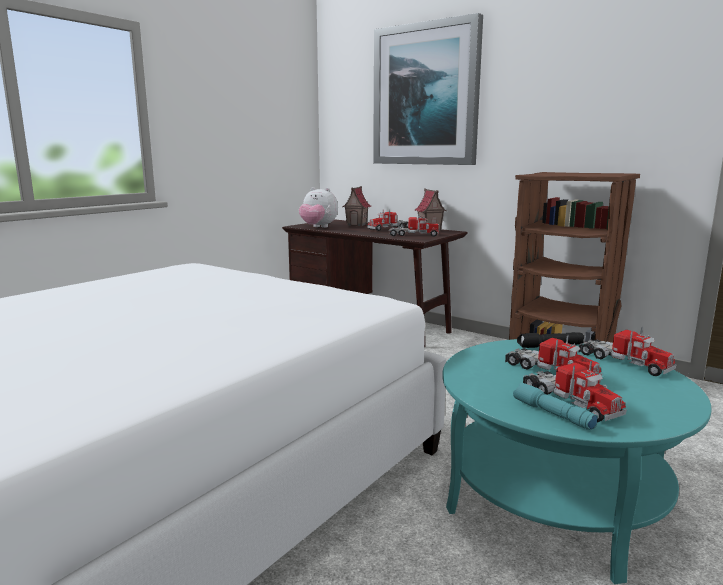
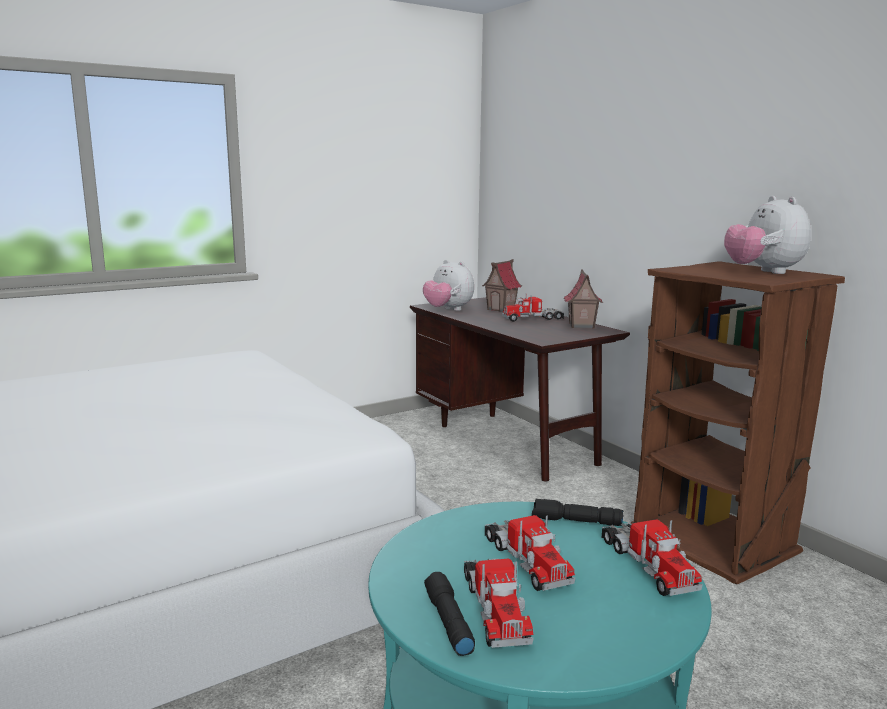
camera: 20 degrees right, 0 degrees up
(413, 235) = (545, 333): toy truck -> none
(426, 95) = (591, 146): picture -> none
(551, 414) = (447, 622): turquoise flashlight -> black flashlight
(590, 173) = (763, 272): none -> plush toy

